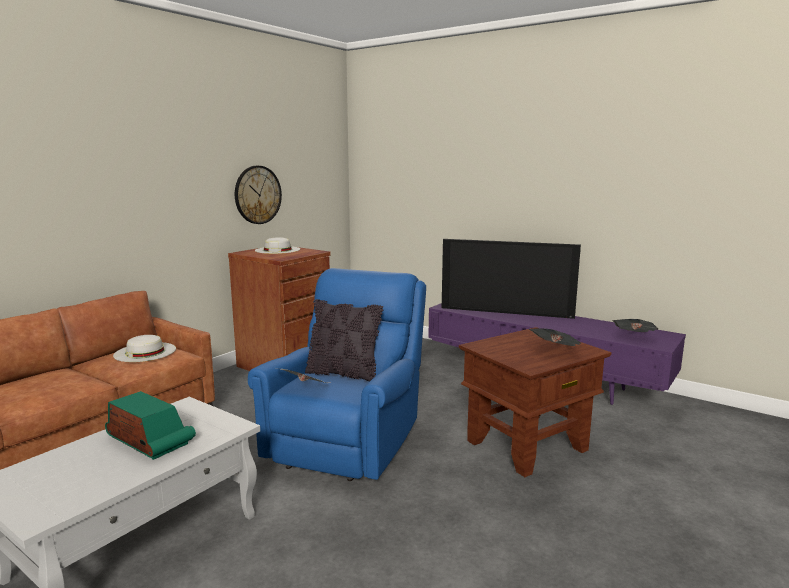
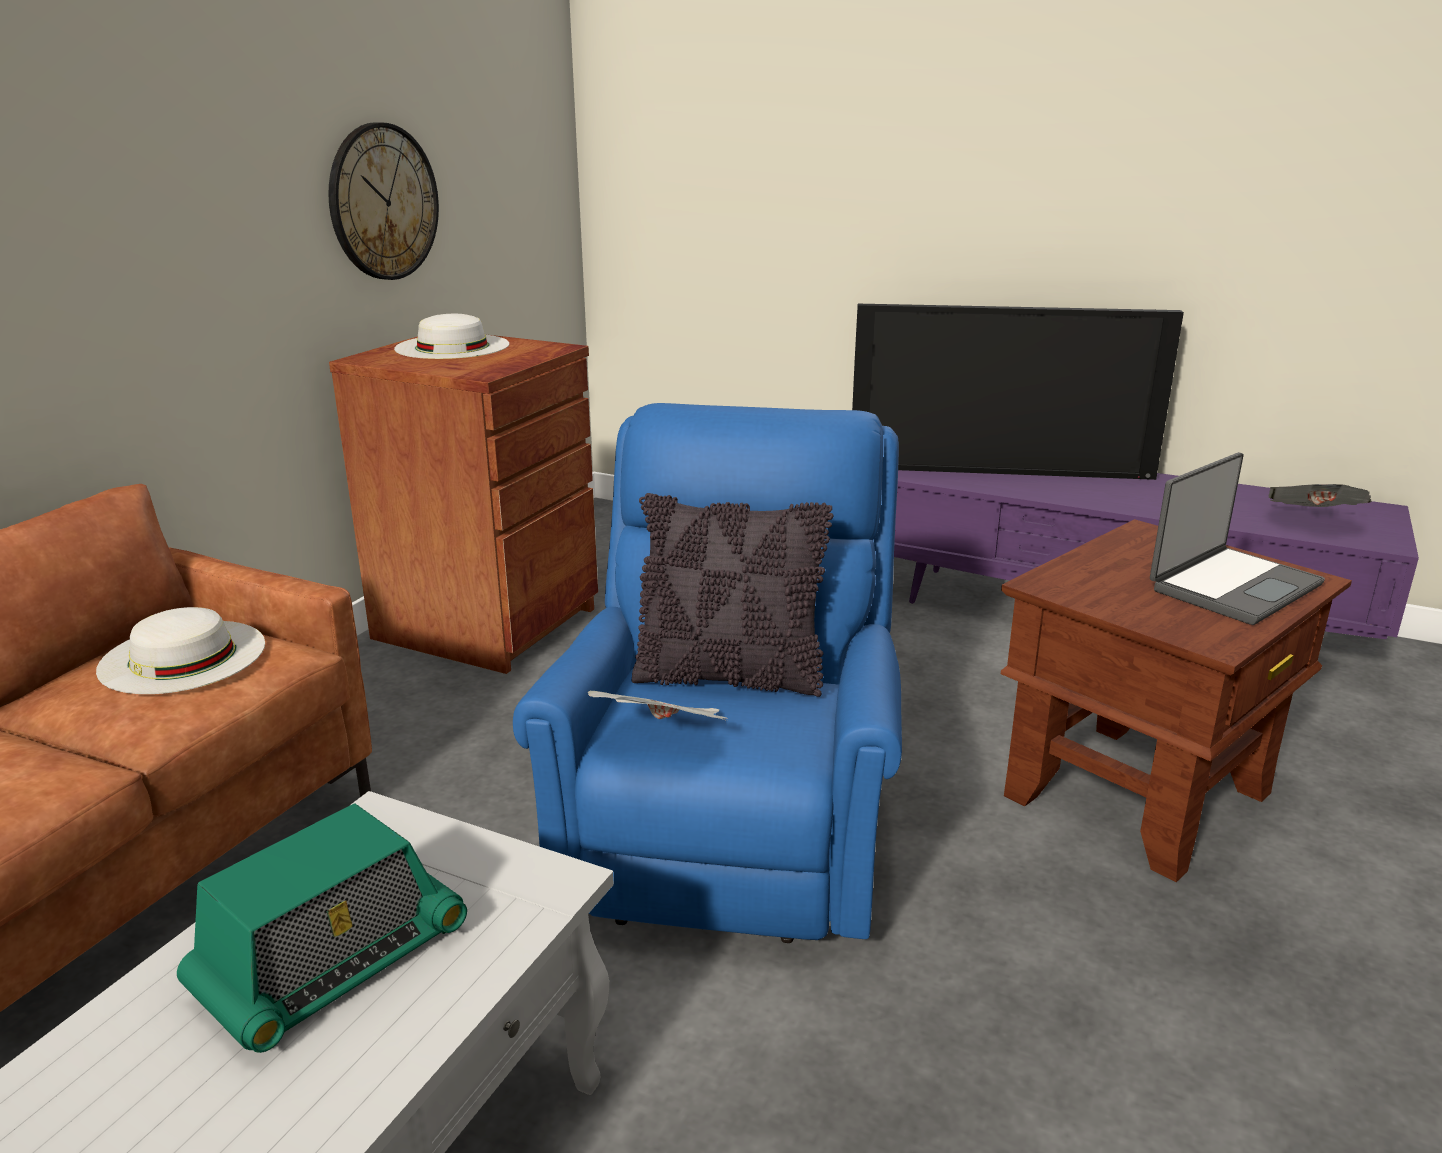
camera: 10 degrees left, 10 degrees up
(150, 440) = (331, 963): radio -> radio turned 105 degrees clockwise
(555, 351) = (1232, 586): newspaper -> laptop

